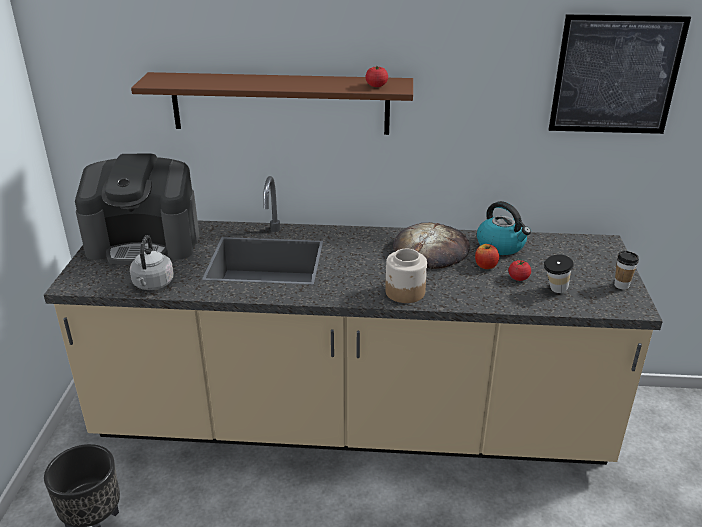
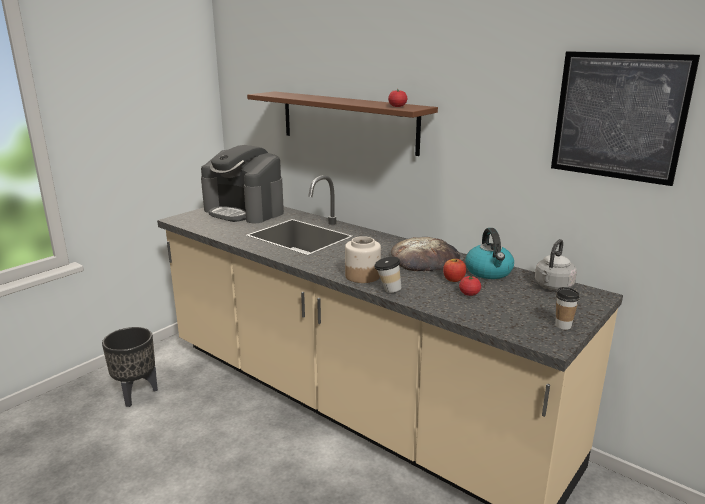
camera: 35 degrees right, 10 degrees down
(153, 285) = (215, 230): grey kettle -> grey kettle (552, 287)
(554, 290) = (489, 310): cup -> cup (387, 290)

